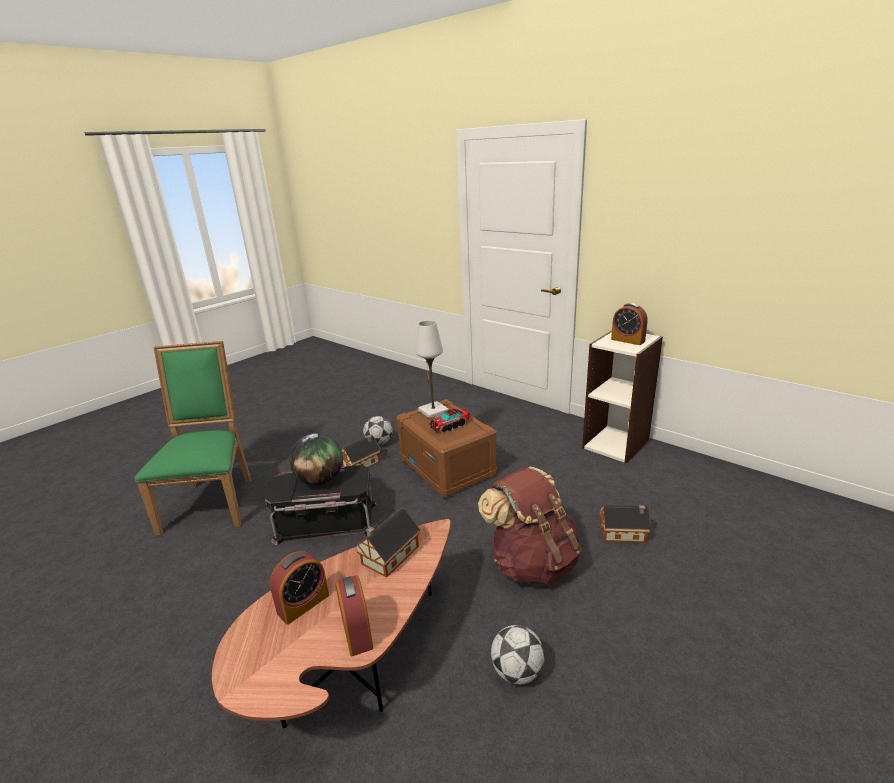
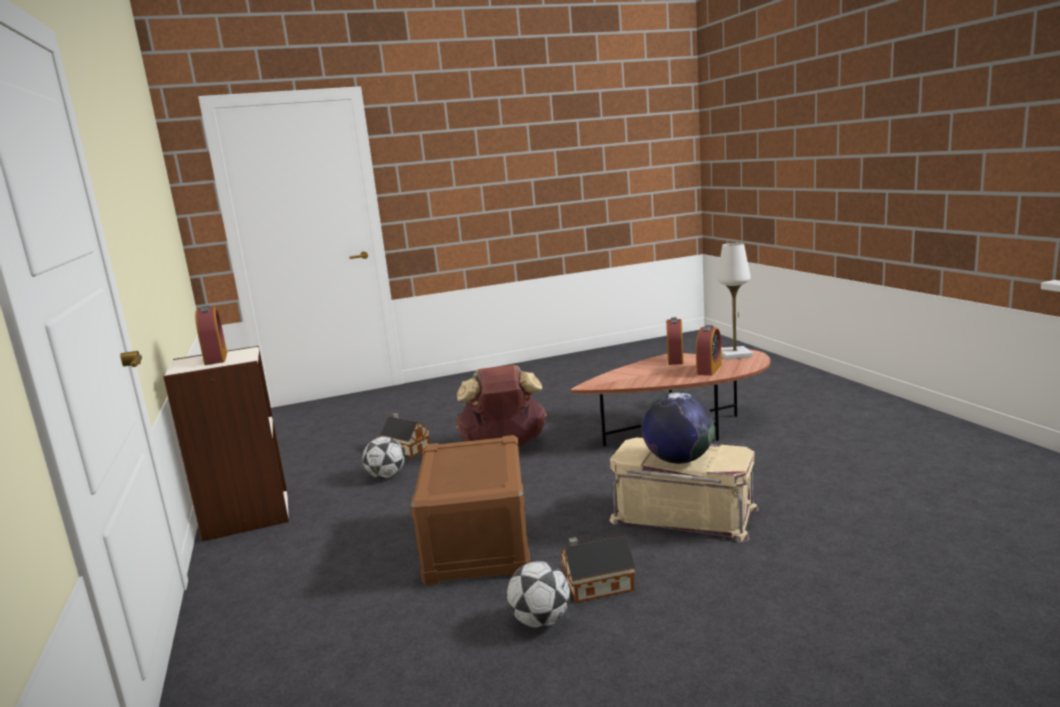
camera: 150 degrees left, 10 degrees down
(212, 501) = (879, 585): green chair -> none
(303, 604) = (709, 369): alarm clock -> alarm clock turned 135 degrees clockwise
(325, 522) = (684, 514): black storage box -> beige storage box
(388, 556) = (636, 379): toy house -> none
(433, 411) = (461, 485): white table lamp -> white table lamp (735, 354)
(450, 426) = (468, 461): toy truck -> none
(517, 672) = (577, 412): football -> football (386, 476)

